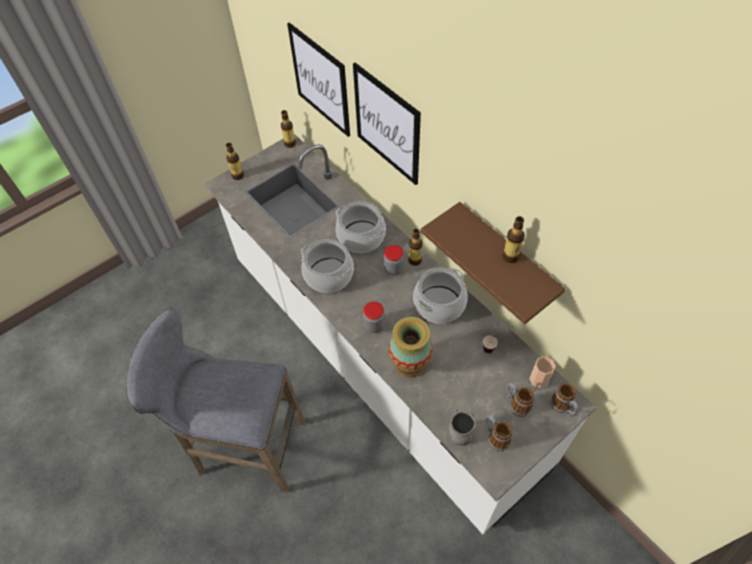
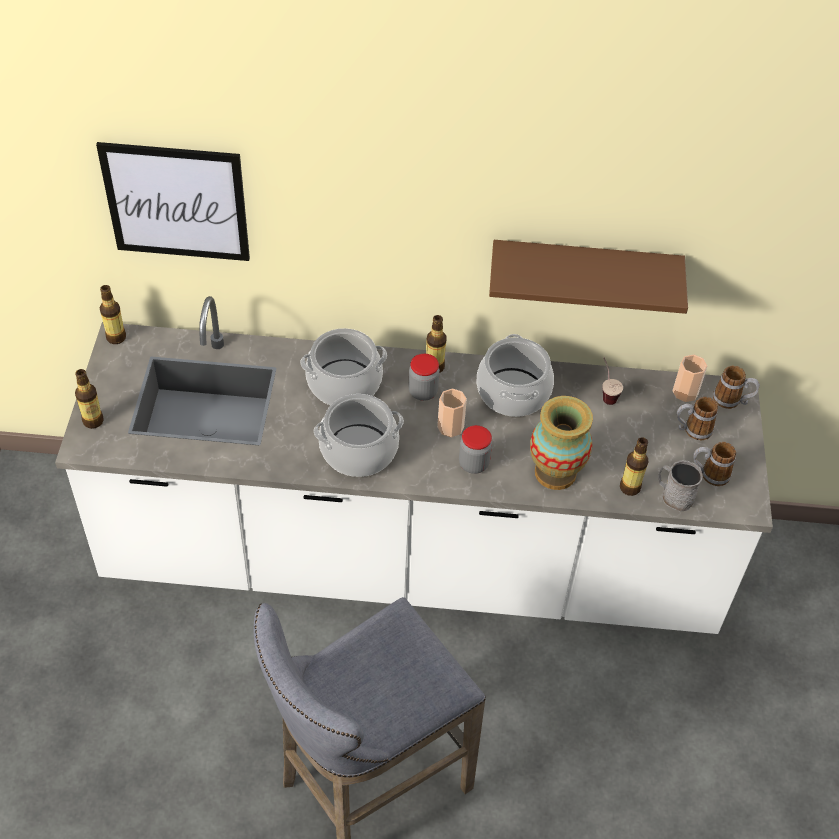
camera: 50 degrees left, 5 degrees down
(385, 297) = (450, 427): none -> cup
(387, 124) = (339, 200): picture -> none
(510, 257) = (605, 259): bottle -> bottle (630, 487)

